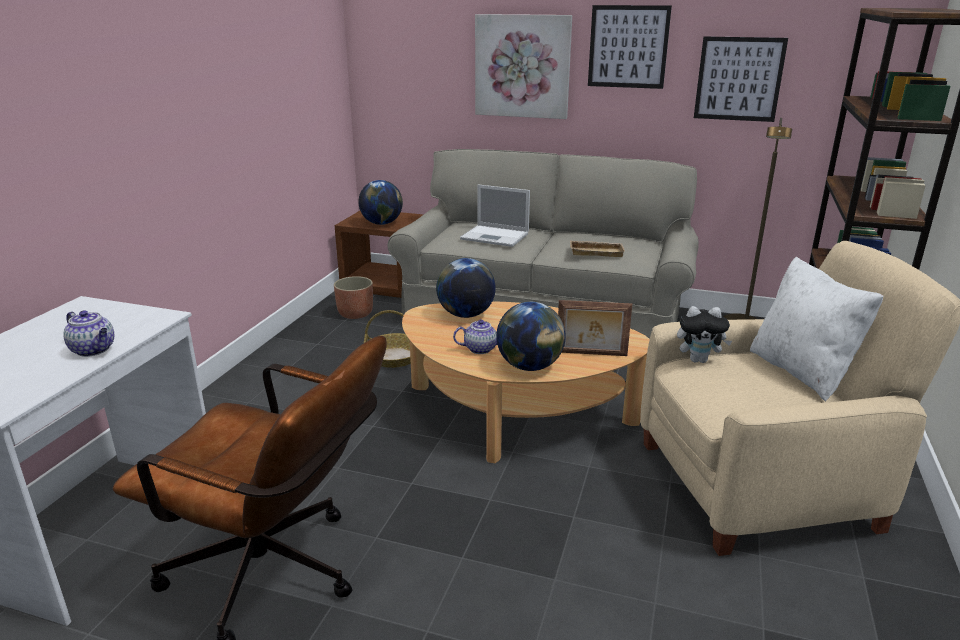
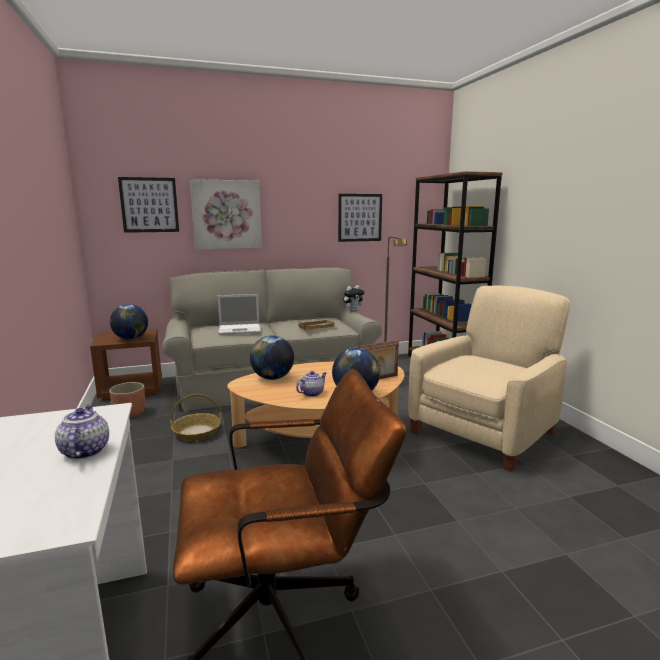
camera: 35 degrees left, 10 degrees down
(94, 350) = (84, 451): teapot -> teapot turned 105 degrees counterclockwise
(628, 47) = (295, 200): picture -> picture (149, 205)
(699, 360) = (443, 365): plush toy -> plush toy (353, 311)
(801, 372) = (492, 358): white pillow -> none

